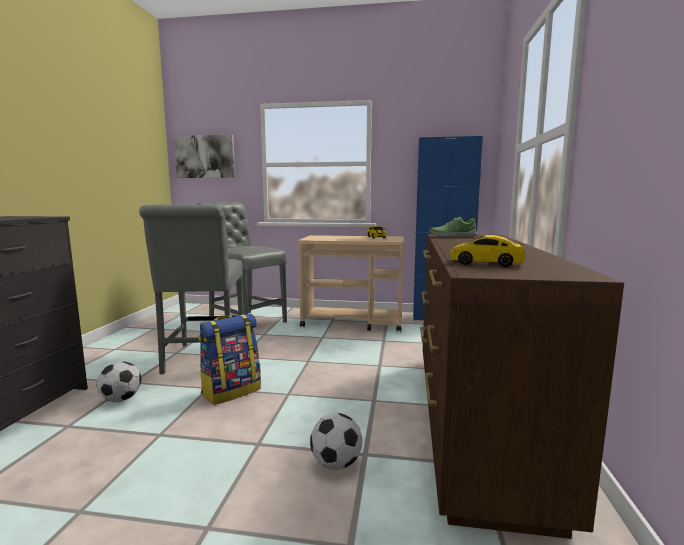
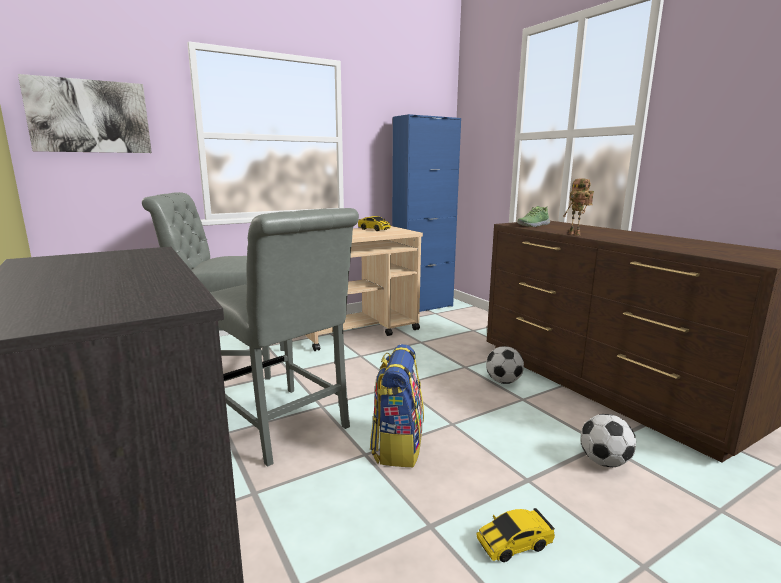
camera: 40 degrees left, 5 degrees up
(121, 399) = (292, 519): football -> football (503, 381)
(443, 243) = (576, 234): none -> toy robot
(486, 263) = (718, 252): toy car -> toy car (514, 544)

